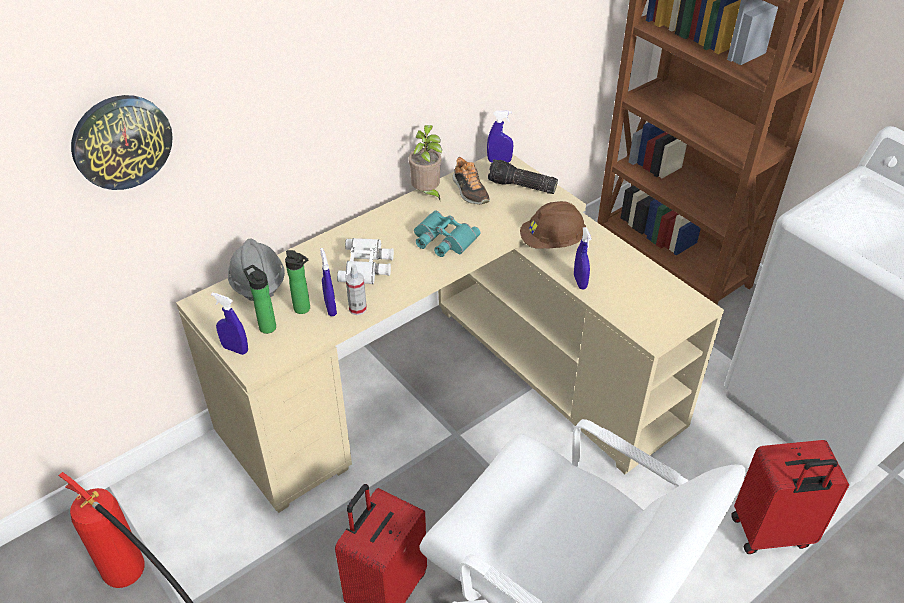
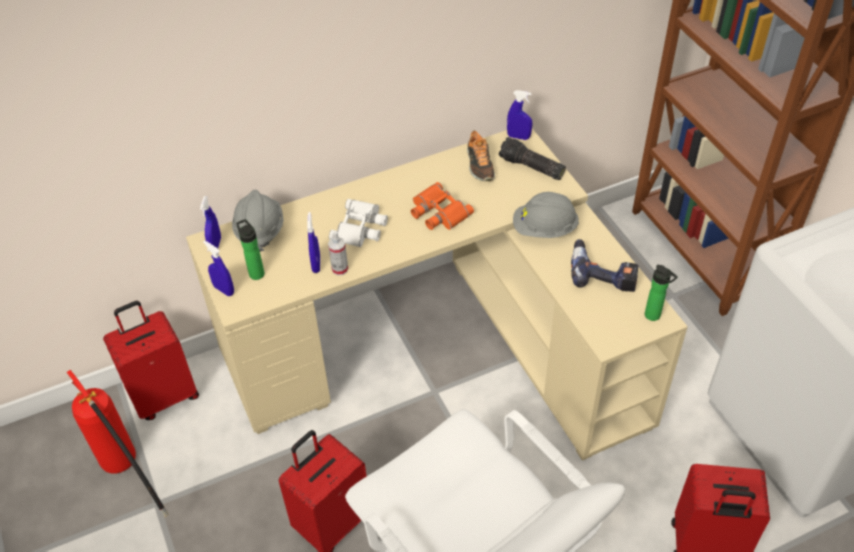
camera: 15 degrees right, 5 degrees up
(121, 141) = (140, 100): wall clock -> none
(162, 491) = (164, 395): none -> red suitcase
(304, 309) = (292, 262): bottle -> bottle (654, 316)
(427, 193) = (438, 162): potted plant -> none
(442, 240) = (438, 212): turquoise binoculars -> orange binoculars
(552, 242) = (544, 229): brown hard hat -> grey hard hat
(580, 282) = (556, 275): blue spray bottle -> blue spray bottle (215, 245)
(624, 273) = (602, 273): none -> power drill

